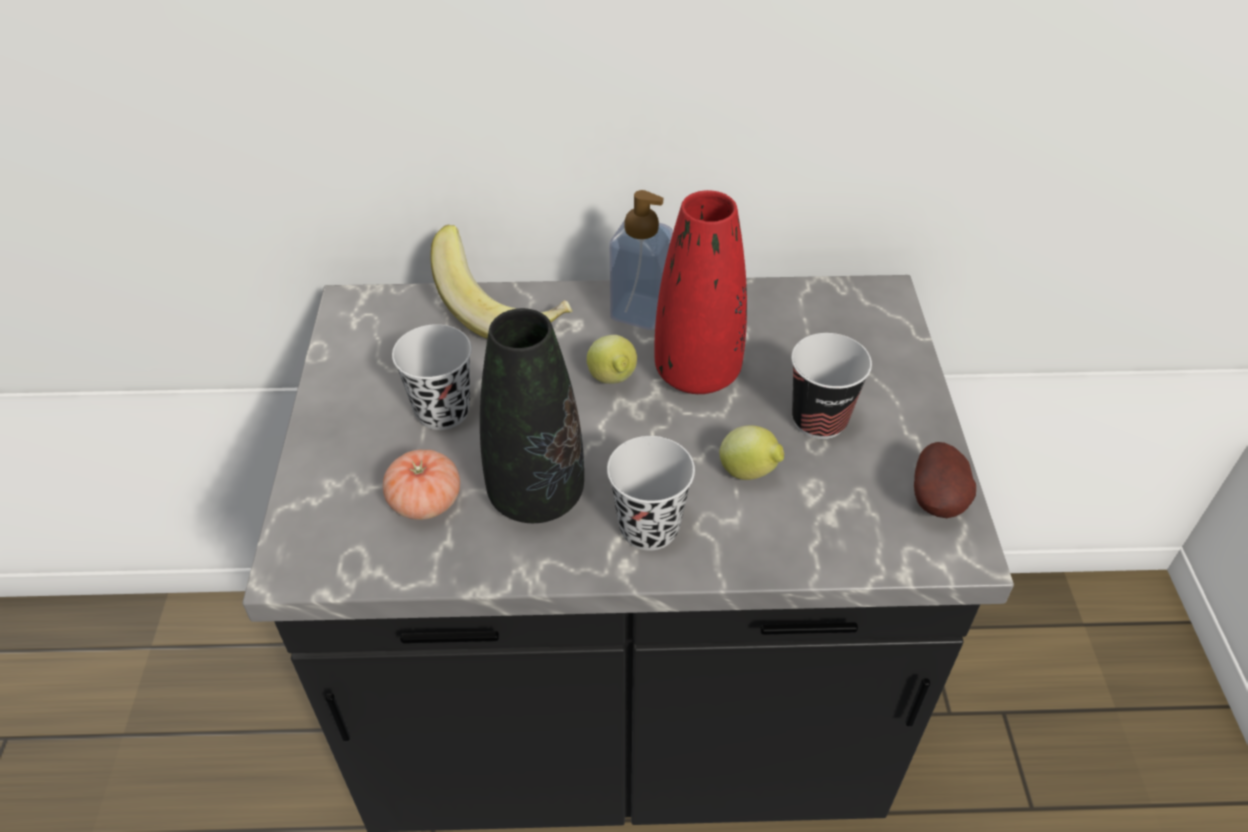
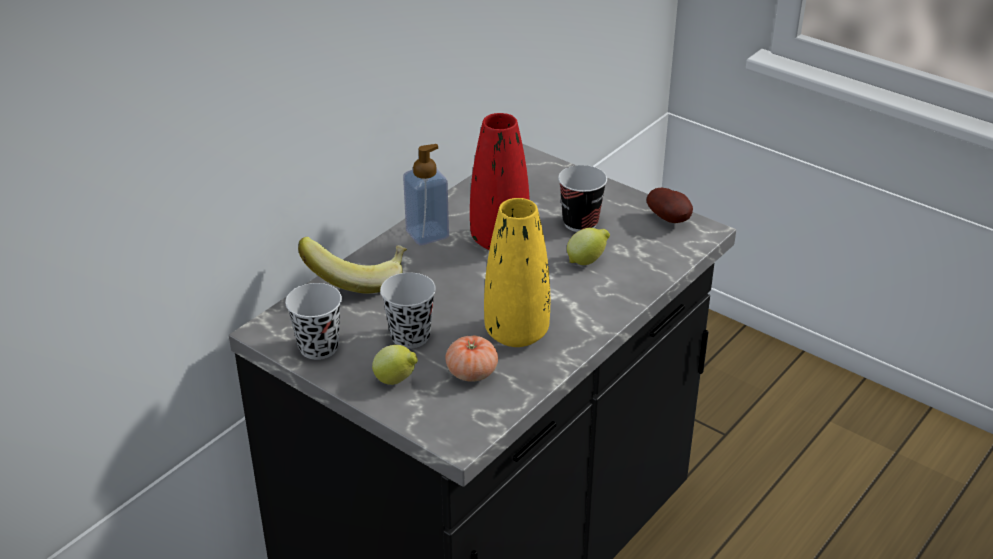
camera: 50 degrees left, 10 degrees down
(536, 496) = (516, 333): black vase -> yellow vase
(613, 381) = (467, 269): lemon -> lemon (396, 380)
(649, 527) = (583, 308): black cup -> black cup (318, 347)

